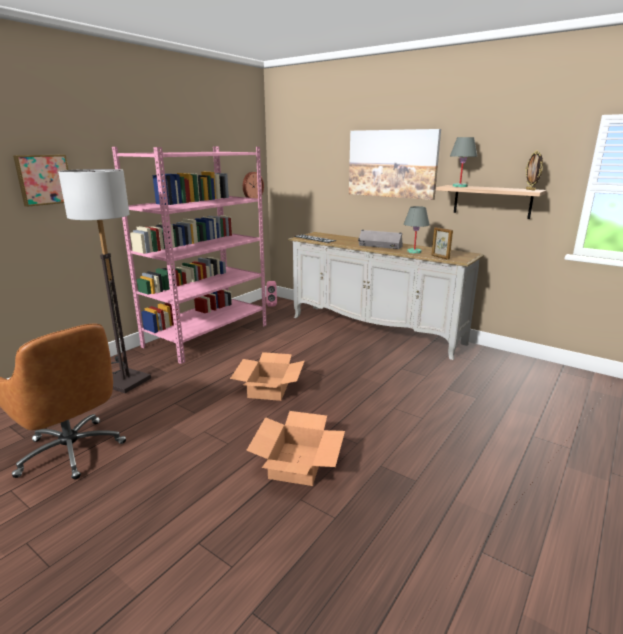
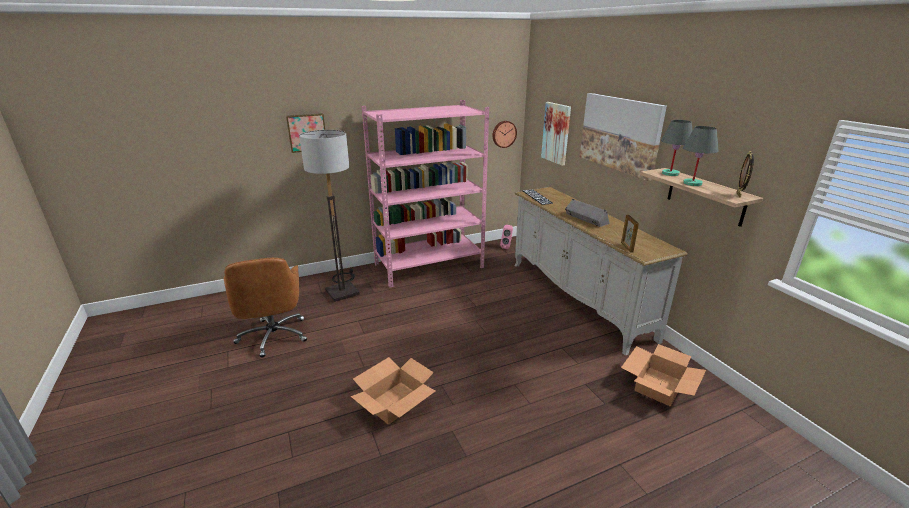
camera: 30 degrees right, 5 degrees up
(269, 388) = (432, 330): cardboard box -> cardboard box (659, 386)
(313, 177) = (556, 133): none -> picture
(414, 252) = (609, 234): grey table lamp -> grey table lamp (692, 183)

